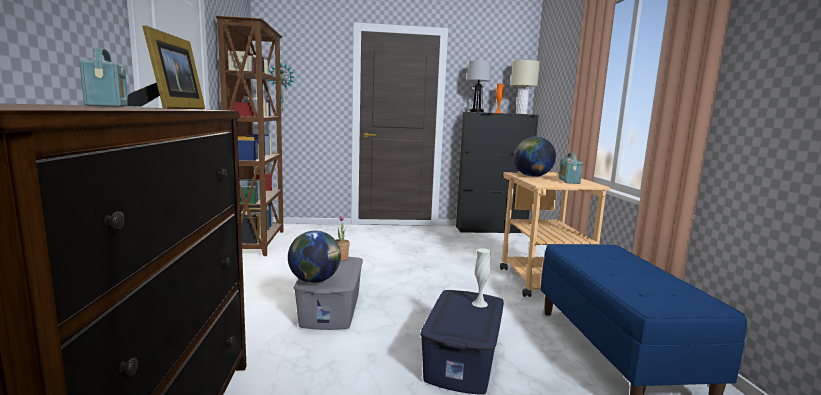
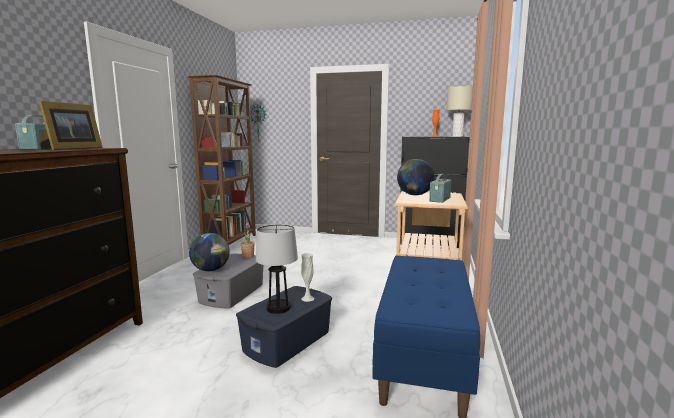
camera: 20 degrees right, 0 degrees up
(476, 112) = (412, 136): table lamp -> table lamp (278, 308)

